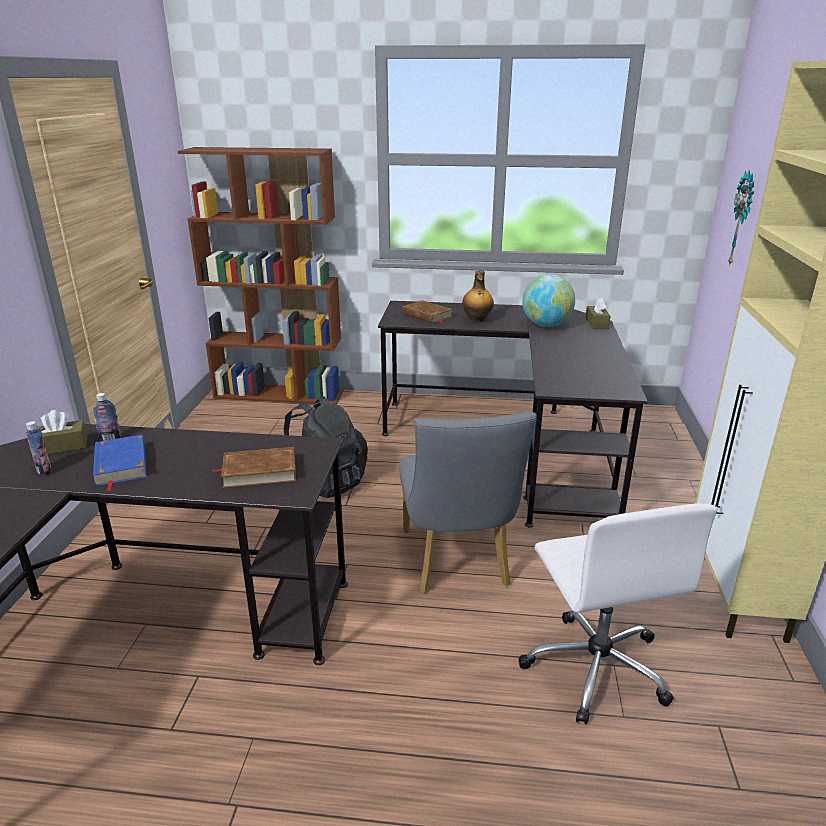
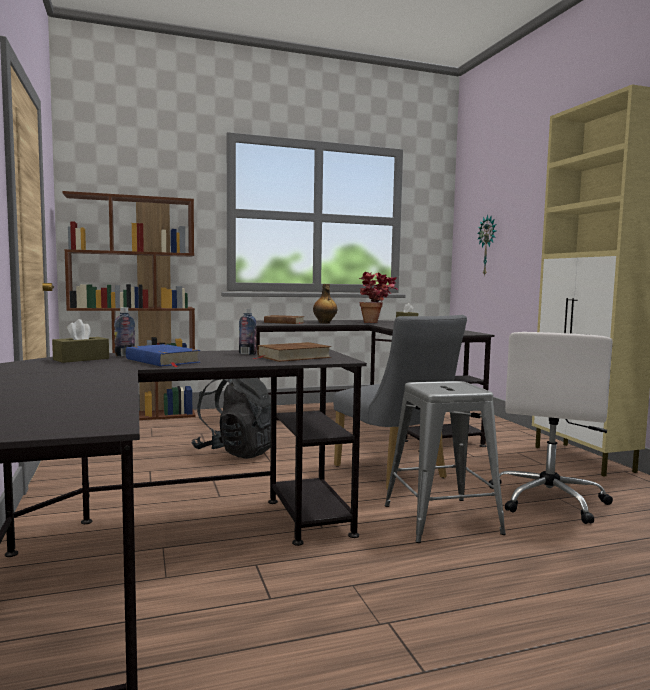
camera: 25 degrees left, 20 degrees down
(44, 471) = (89, 365): bottle -> bottle (247, 354)
(432, 661) = (441, 519): none -> grey stool
(546, 325) = (376, 323): globe -> potted plant
(595, 666) = (548, 500): white office chair -> white office chair turned 60 degrees clockwise

